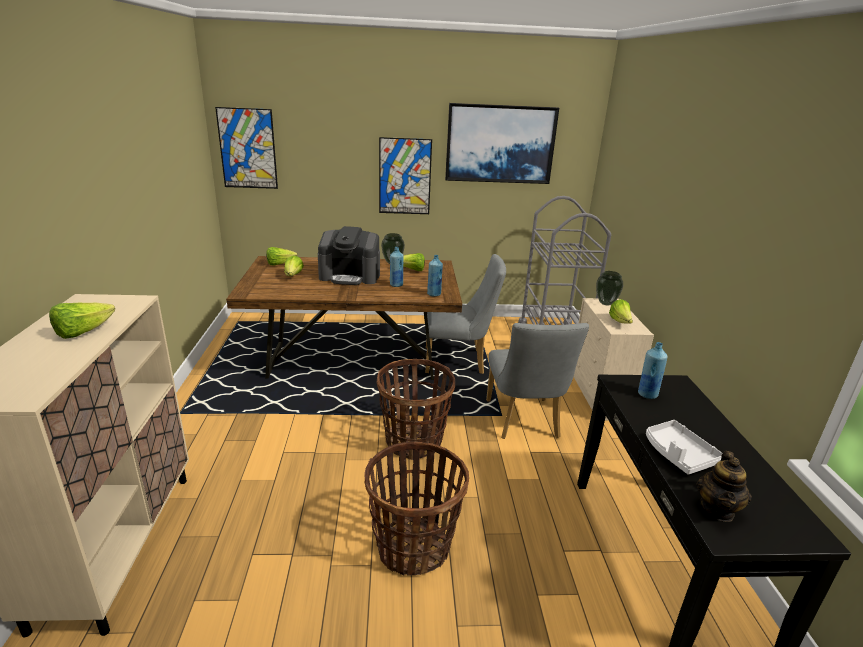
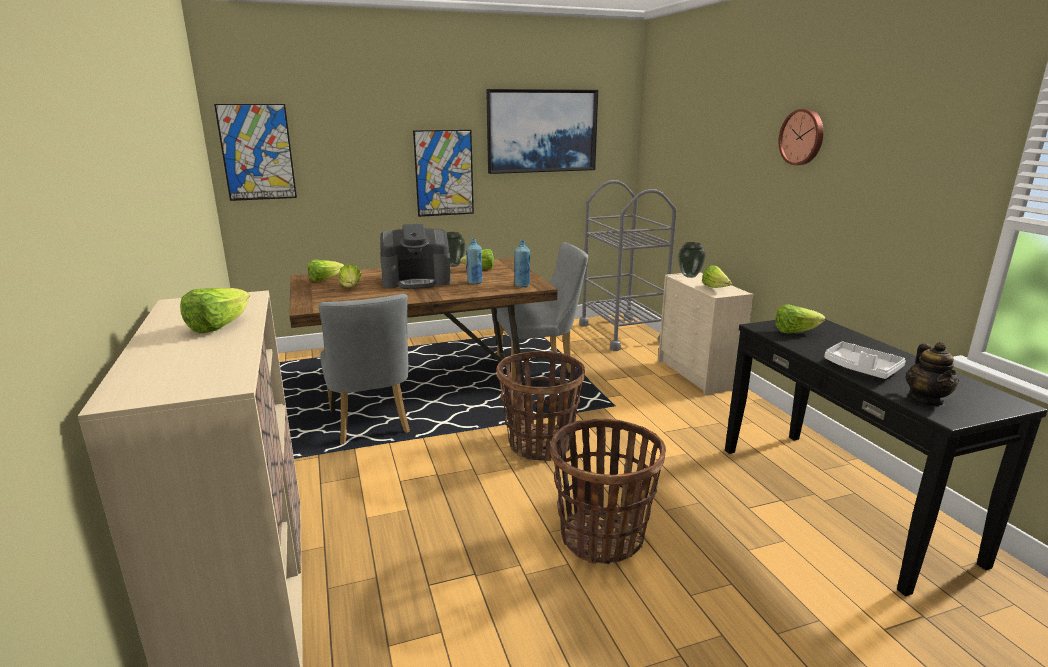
camera: 15 degrees left, 5 degrees down
(524, 422) = (640, 408): grey chair -> grey chair (371, 425)
(647, 394) = (795, 332): blue bottle -> lettuce
(715, 190) = (802, 137): none -> wall clock

